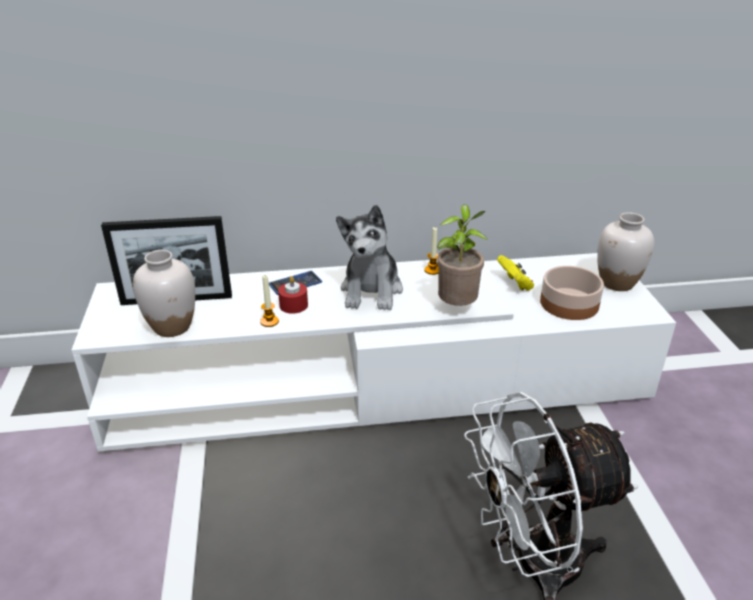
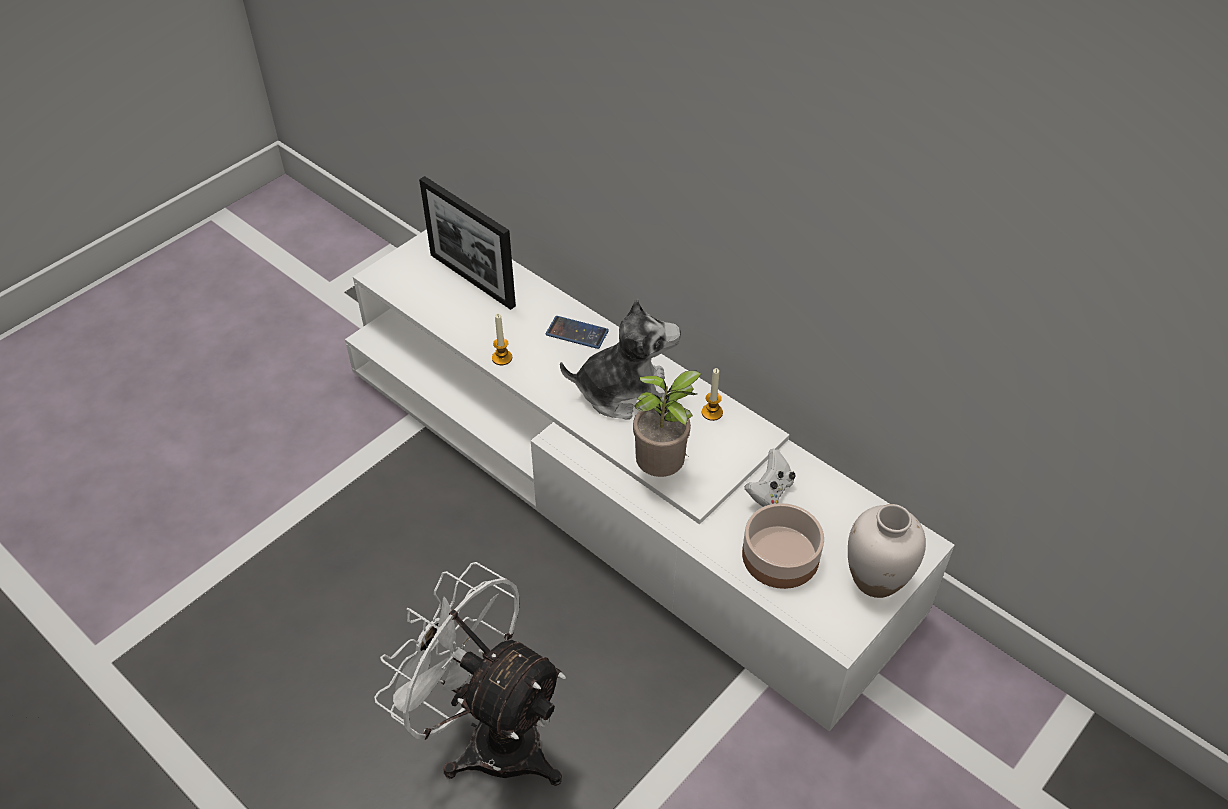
camera: 50 degrees right, 15 degrees up
(172, 327) = (433, 307): white vase -> none
(293, 305) = (542, 356): red candle -> none
(372, 291) = (623, 392): plush toy -> plush toy turned 150 degrees counterclockwise
(515, 284) = (769, 492): yellow game controller -> white game controller

